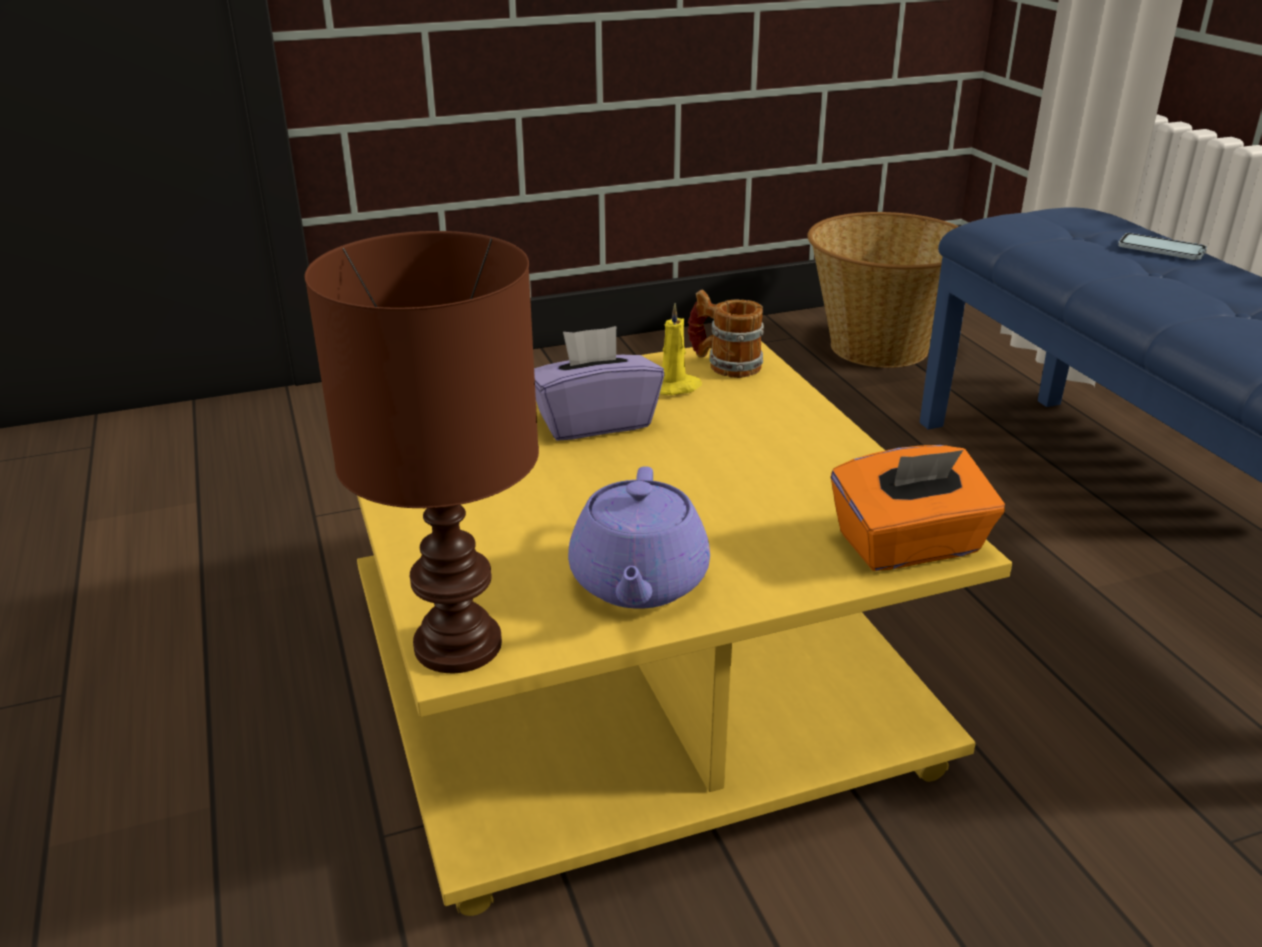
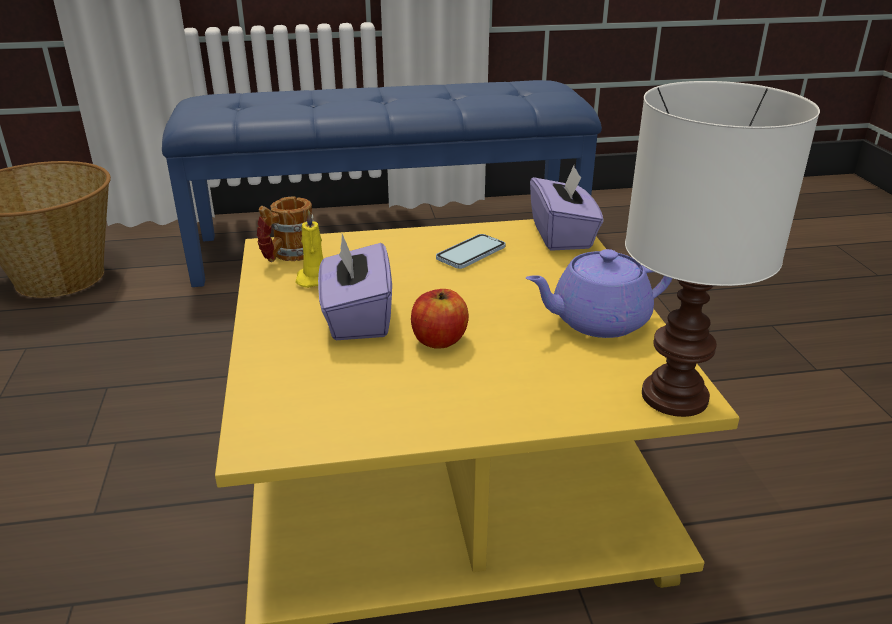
camera: 80 degrees left, 0 degrees up
(456, 643) = (672, 397): brown table lamp -> white table lamp
(559, 473) = (439, 340): none -> apple
(638, 582) = (597, 321): purple teapot -> purple teapot turned 150 degrees clockwise
(909, 546) = (562, 235): orange tissue box -> purple tissue box
(1161, 249) = (286, 95): phone -> phone (471, 253)

